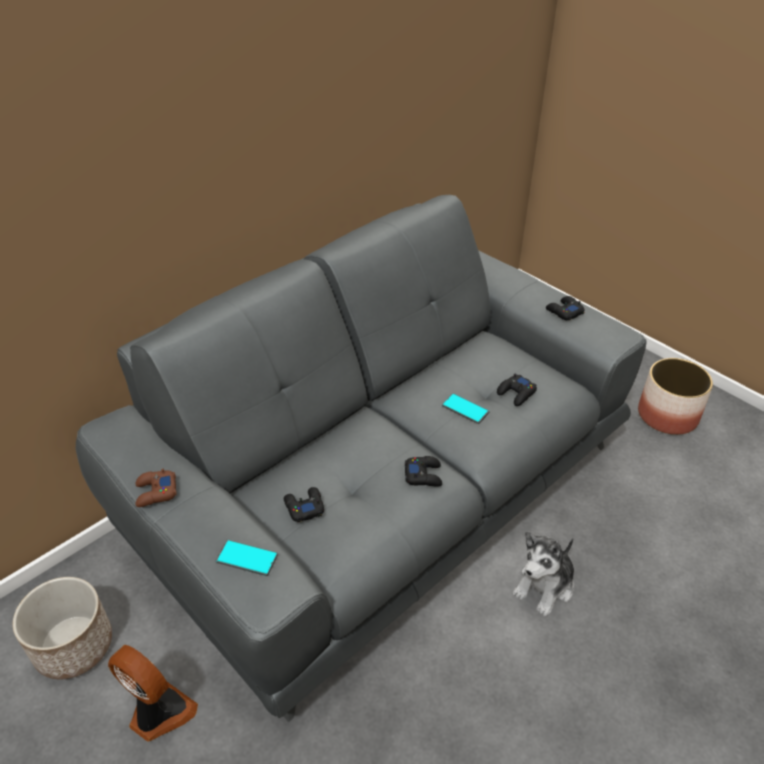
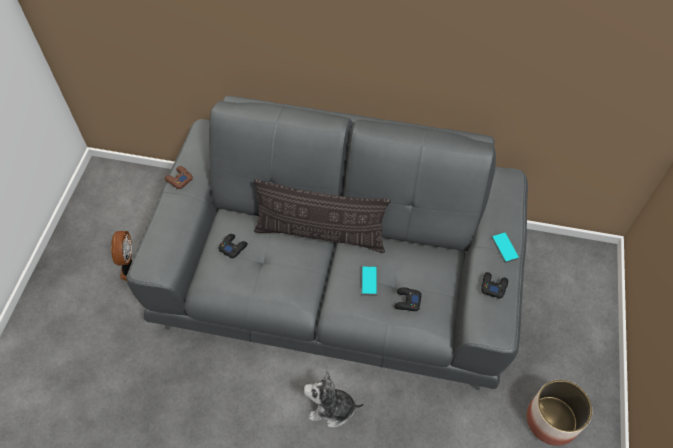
camera: 55 degrees right, 15 degrees up
(74, 645) = (146, 212): planter -> none
(246, 558) = (165, 243): phone -> phone (504, 247)
(365, 418) = (320, 234): none -> pillow
(423, 475) = (297, 289): black game controller -> none

